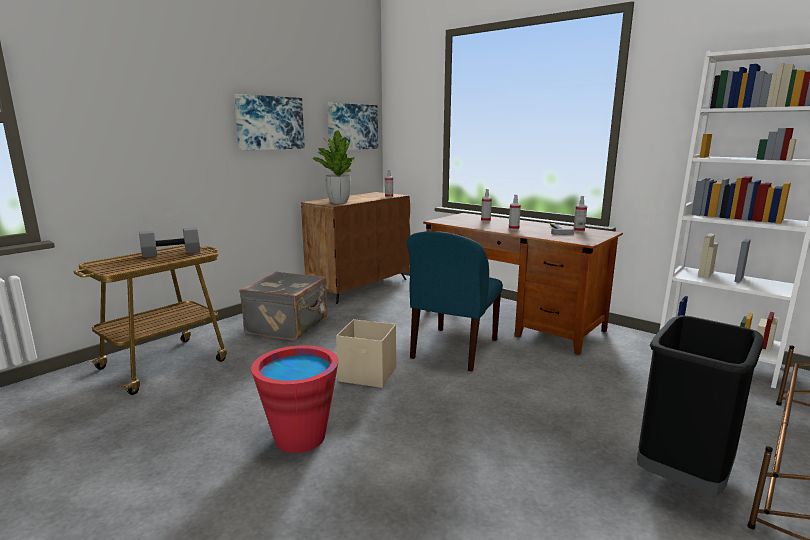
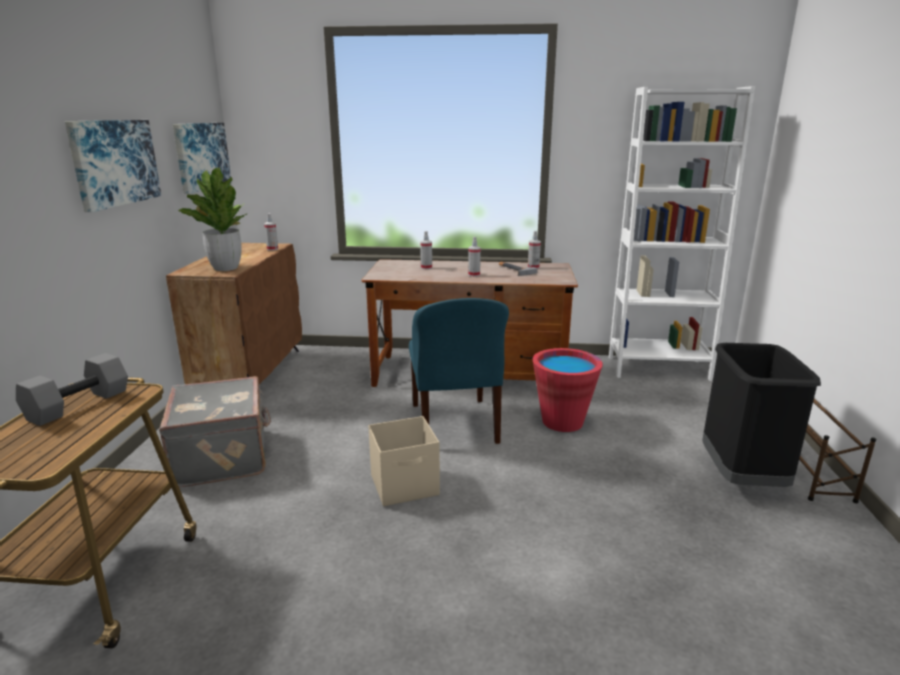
camera: 35 degrees left, 5 degrees up
(300, 437) = (427, 590): red bucket -> red bucket (562, 422)

